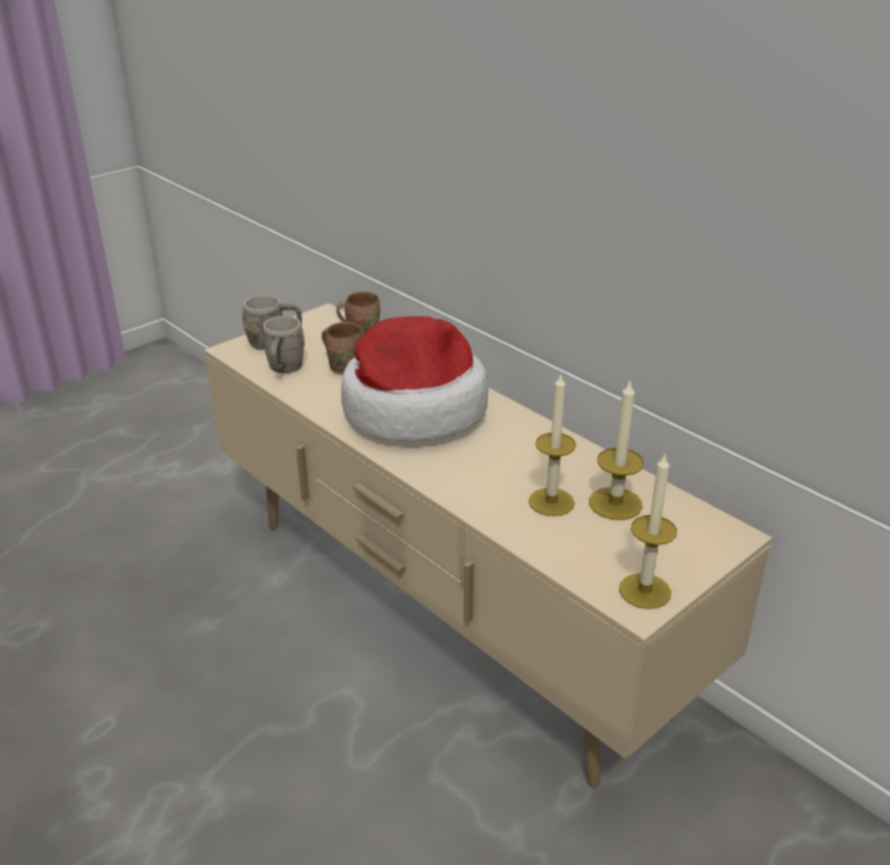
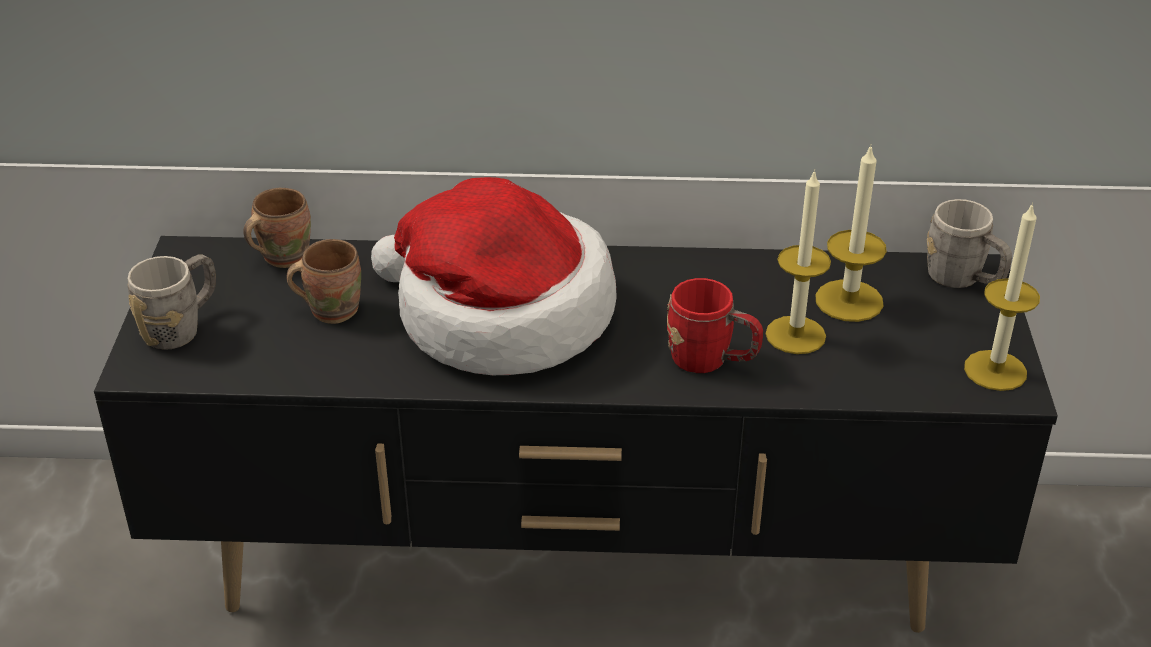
camera: 45 degrees left, 5 degrees up
(284, 370) = (260, 356): grey mug -> grey mug (963, 280)
(447, 614) = (578, 566): beige tv stand -> black tv stand
(481, 487) = (711, 361): none -> red mug

